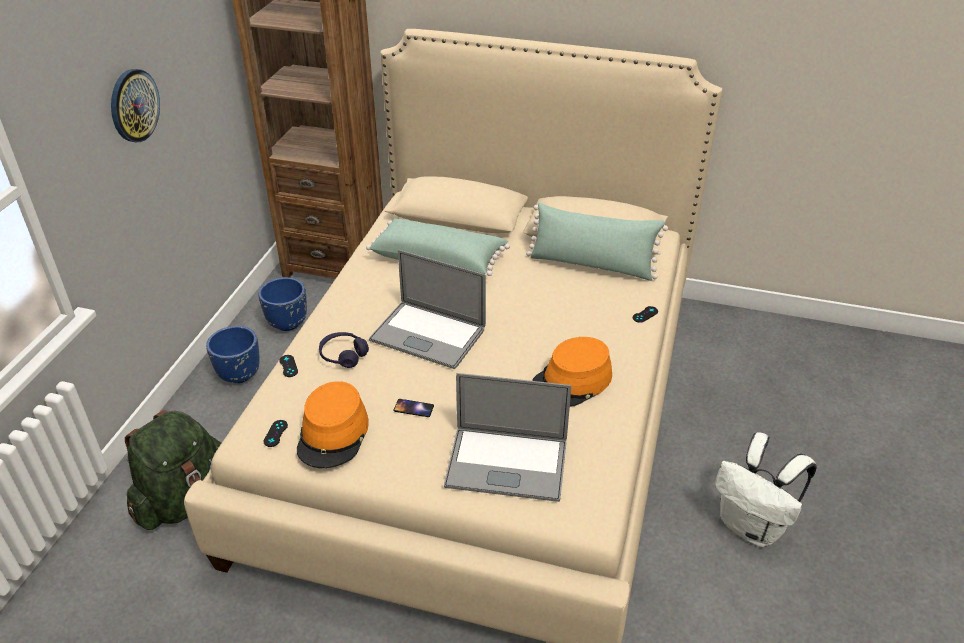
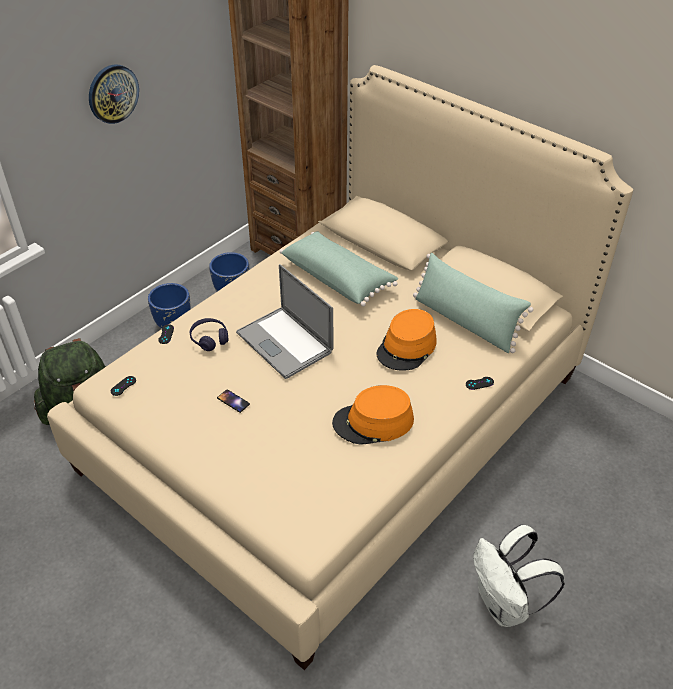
camera: 25 degrees right, 5 degrees up
(333, 434) = (161, 401): orange hat -> orange hat (407, 347)
(506, 464) = (273, 473): laptop -> none

